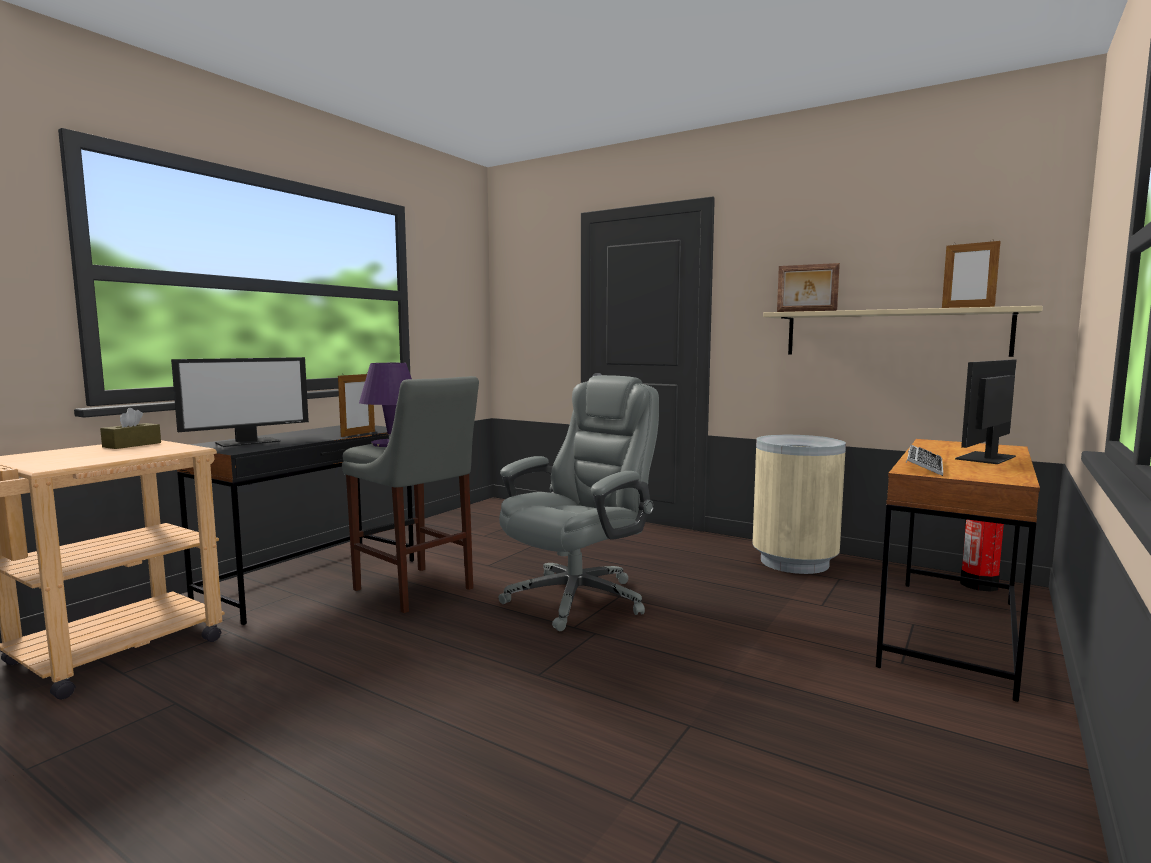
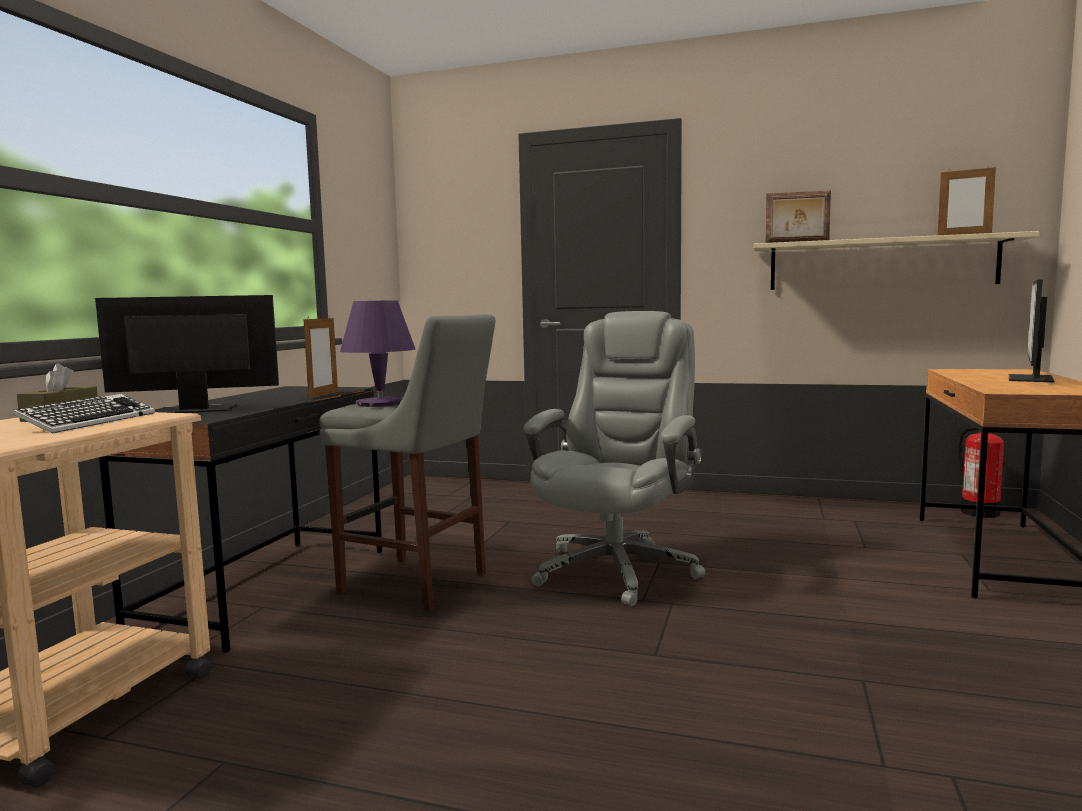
camera: 15 degrees left, 0 degrees up
(248, 442) = (194, 410): monitor -> monitor turned 135 degrees counterclockwise
(794, 562) = (798, 510): beige trash can -> none
(924, 466) = (1000, 387): keyboard -> keyboard (89, 422)

